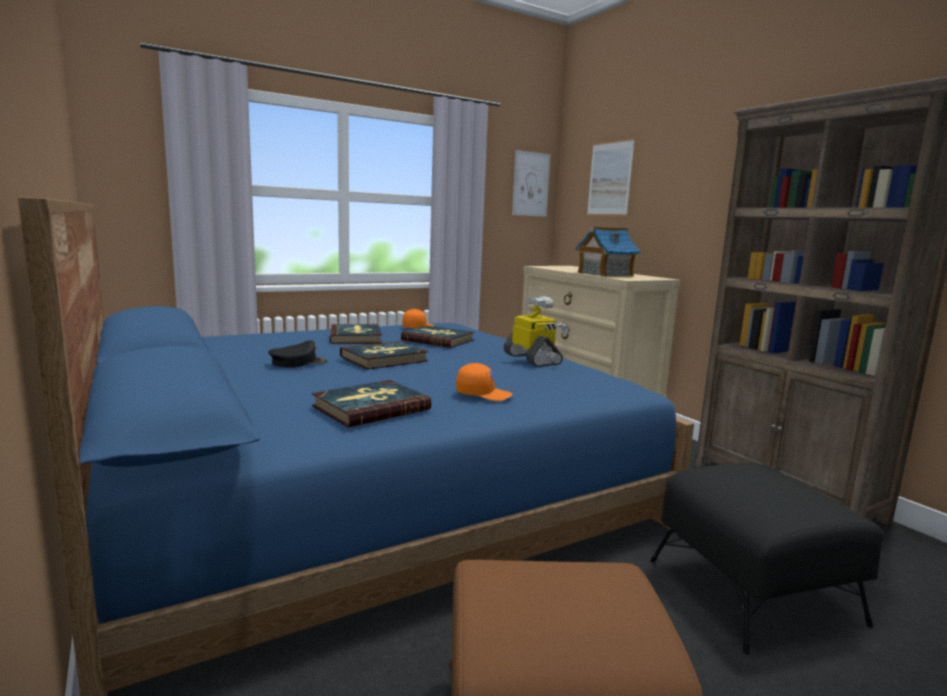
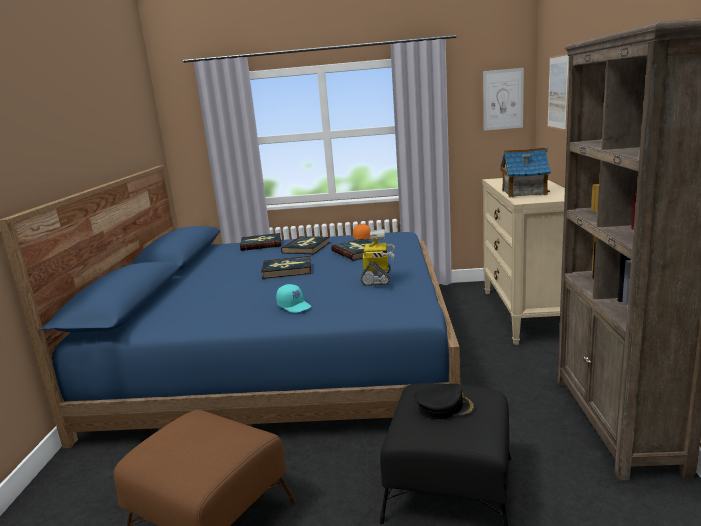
camera: 35 degrees right, 5 degrees up
(298, 362) = (238, 269): black cap -> black cap (445, 406)
(370, 408) = (217, 309): book -> book (261, 244)
(483, 394) = (294, 306): orange cap -> turquoise cap

